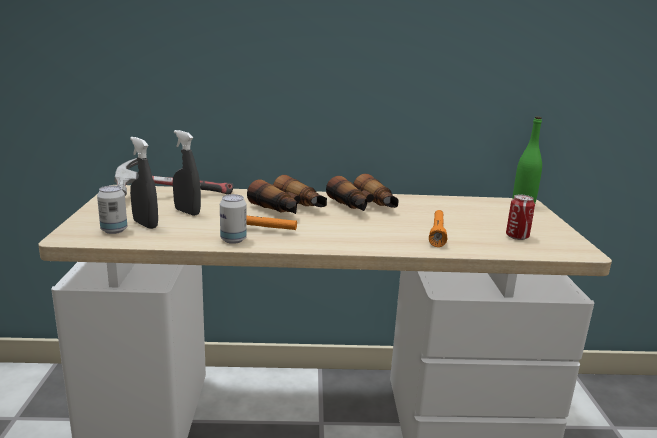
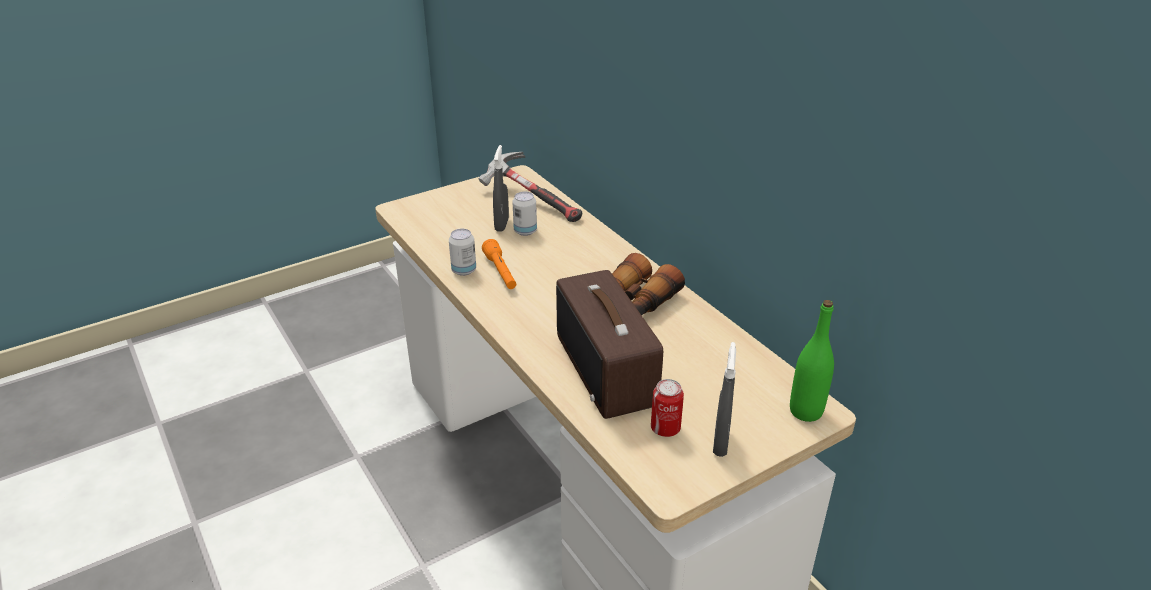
camera: 60 degrees right, 15 degrees up
(114, 230) = (428, 217): can -> can (525, 231)
(145, 224) = (453, 222): grey spray bottle -> grey spray bottle (720, 442)
(289, 209) = (571, 266): binoculars -> none
(437, 233) = (607, 370): orange flashlight -> radio

